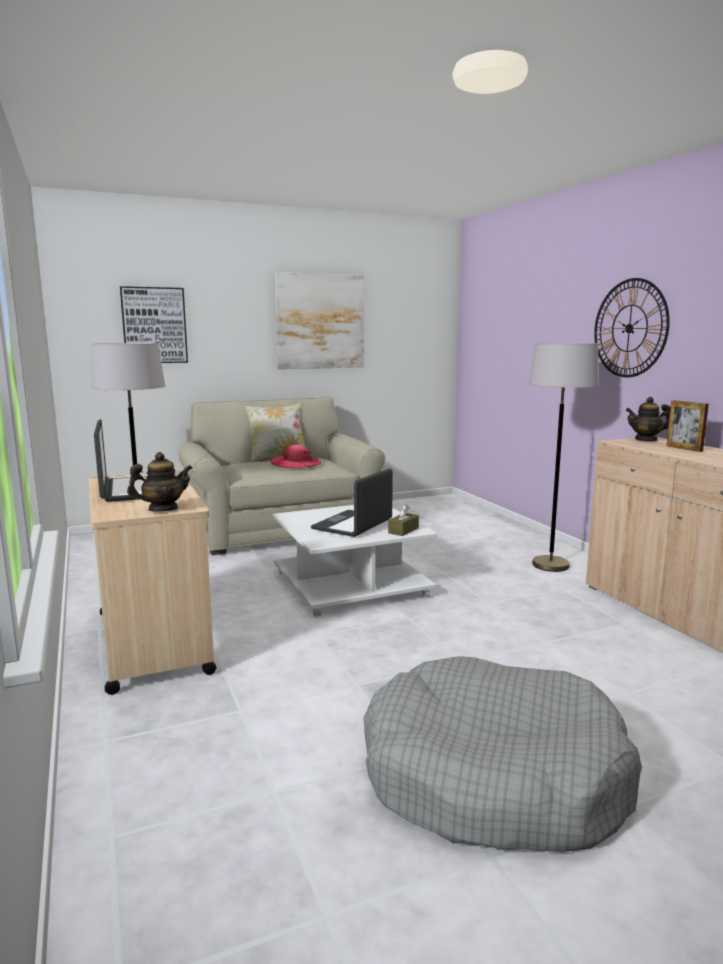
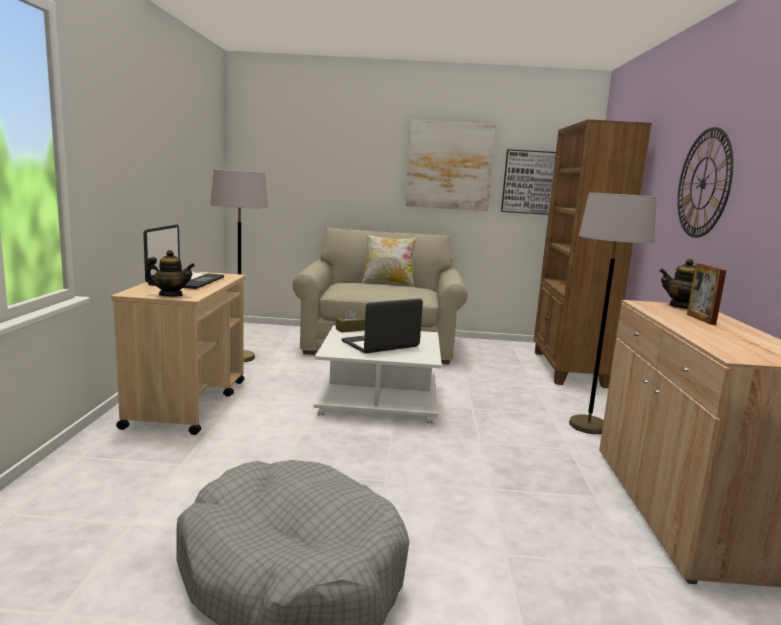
camera: 25 degrees right, 0 degrees up
(154, 325) = (305, 161): picture -> picture (528, 182)
(296, 464) = (391, 289): hat -> none
(403, 530) = (414, 357): brown tissue box -> brown tissue box (350, 329)
(474, 517) = (568, 369): none -> brown bookcase

